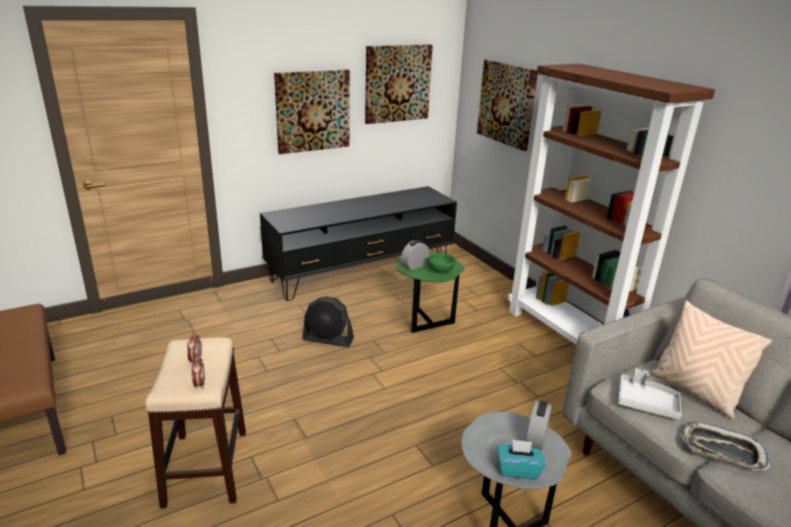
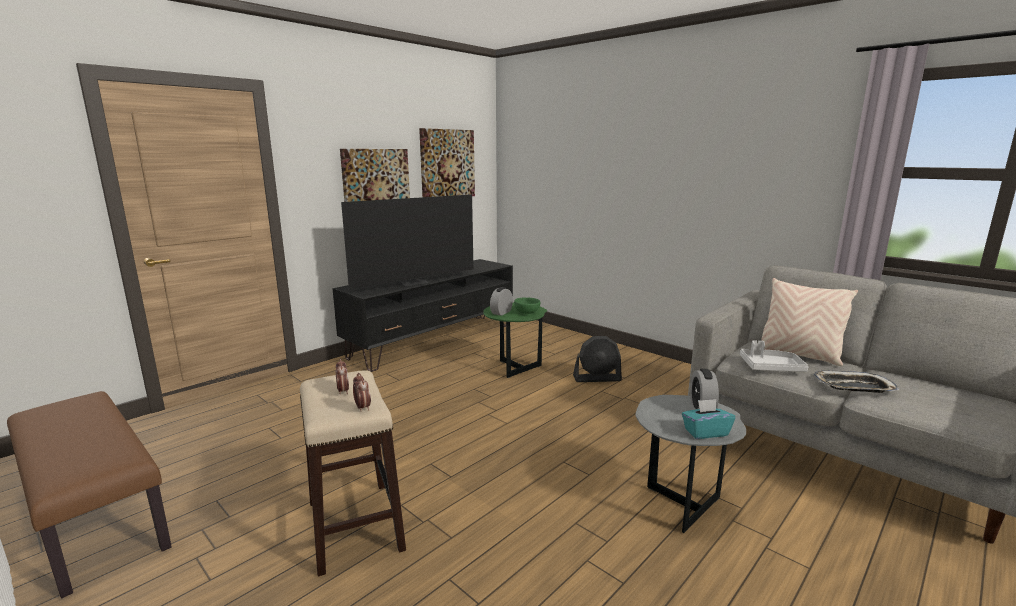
camera: 15 degrees left, 10 degrees down
(328, 339) = (430, 395): black fan -> black fan (597, 378)
(339, 215) = (413, 282): none -> television
(507, 104) = (547, 173): picture -> none
(569, 337) = (643, 361): brown bookcase -> none

